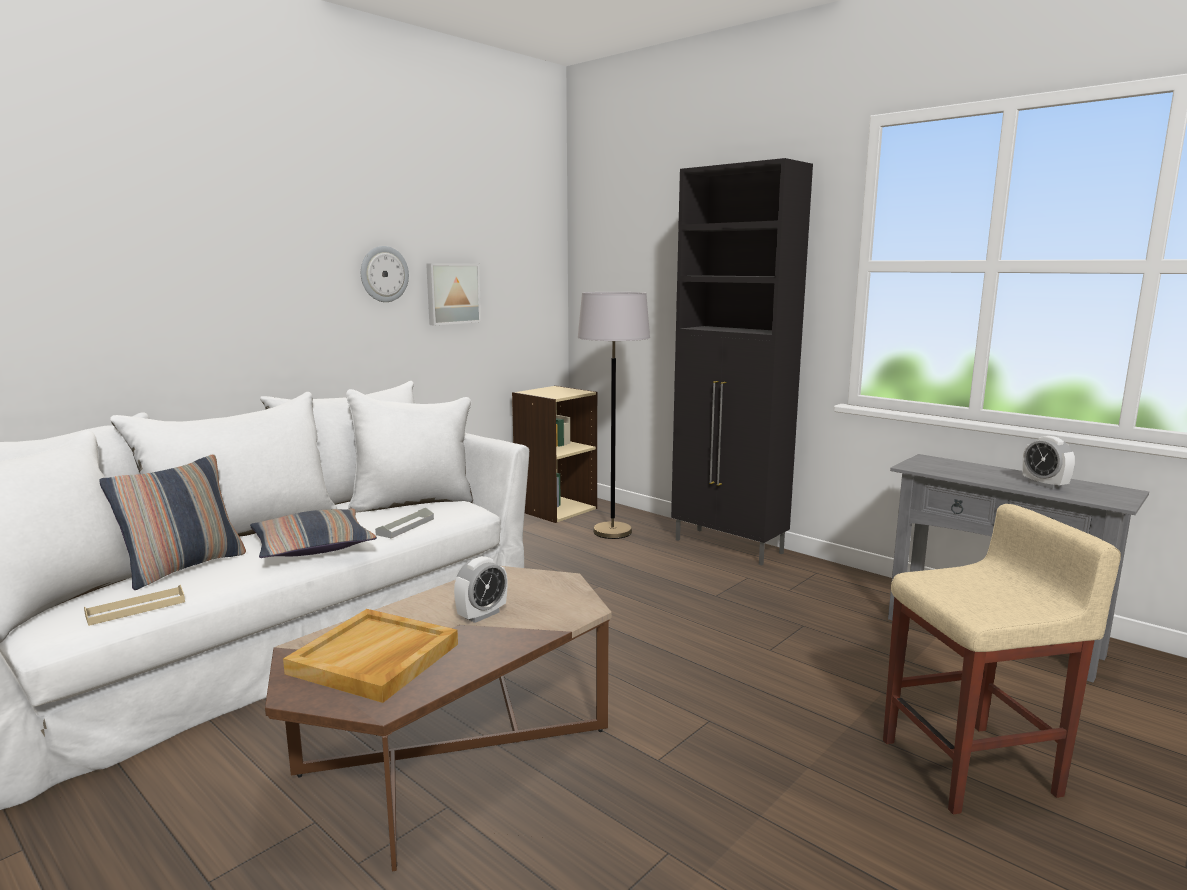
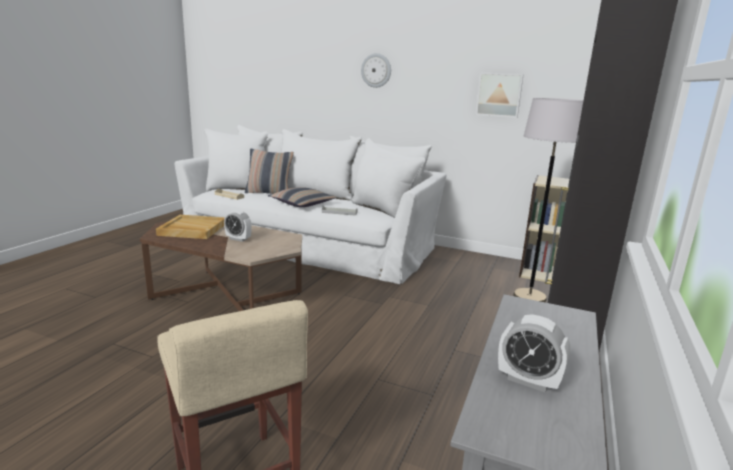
camera: 70 degrees right, 5 degrees up
(384, 274) = (448, 78): wall clock -> wall clock (376, 70)
(1044, 485) = (528, 381): alarm clock -> alarm clock turned 105 degrees counterclockwise

